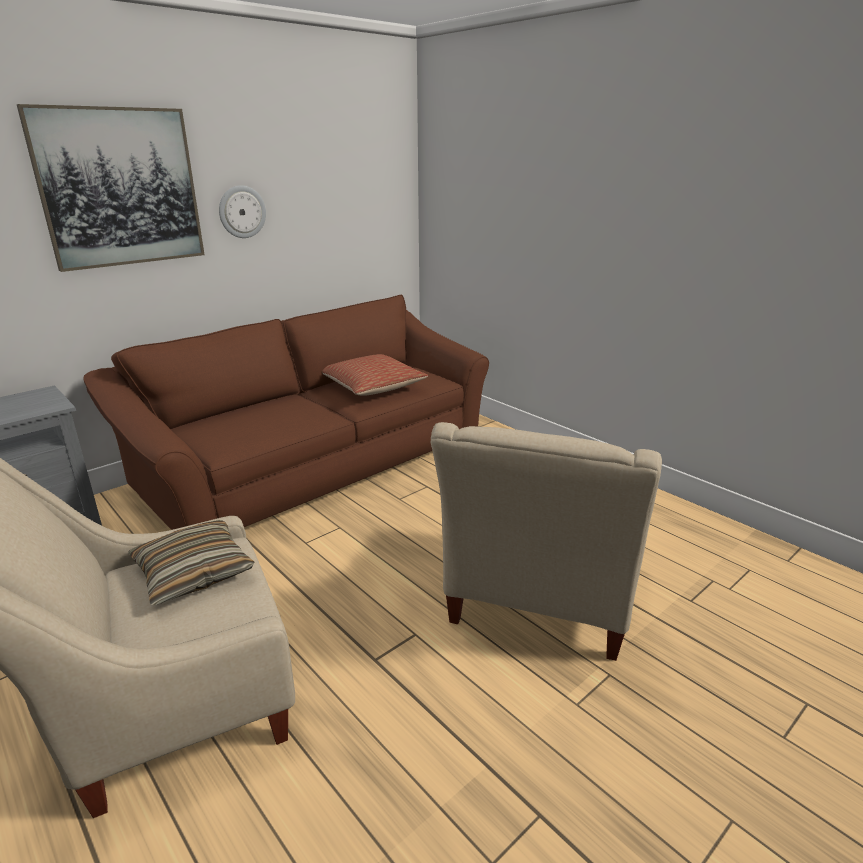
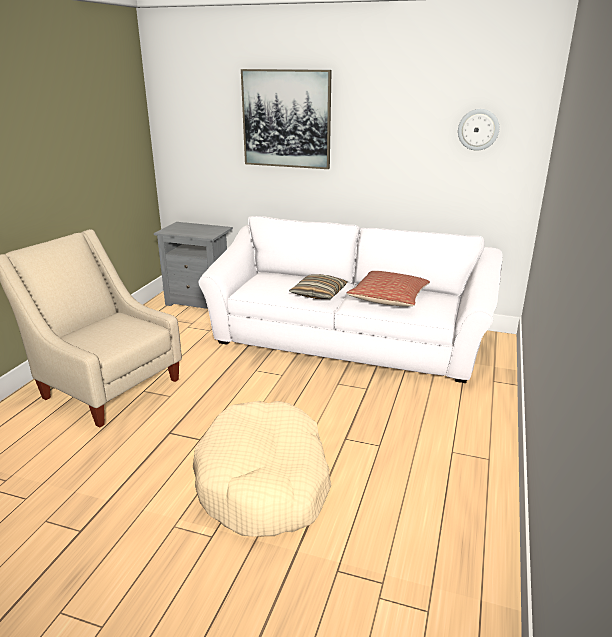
camera: 60 degrees right, 0 degrees up
(193, 572) = (126, 328): pillow -> pillow (319, 294)
(242, 212) = (364, 143): wall clock -> wall clock (478, 129)
(317, 461) = (348, 338): brown sofa -> white sofa
(538, 605) = (264, 482): beige armchair -> beige dog bed

